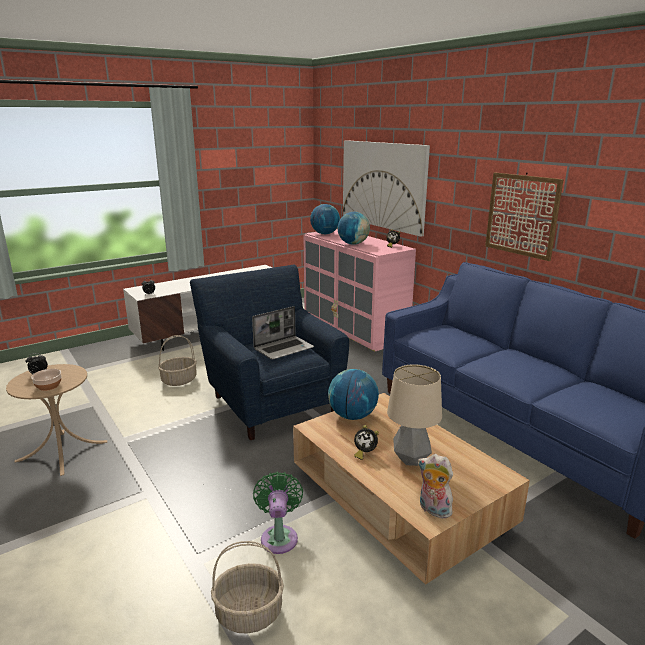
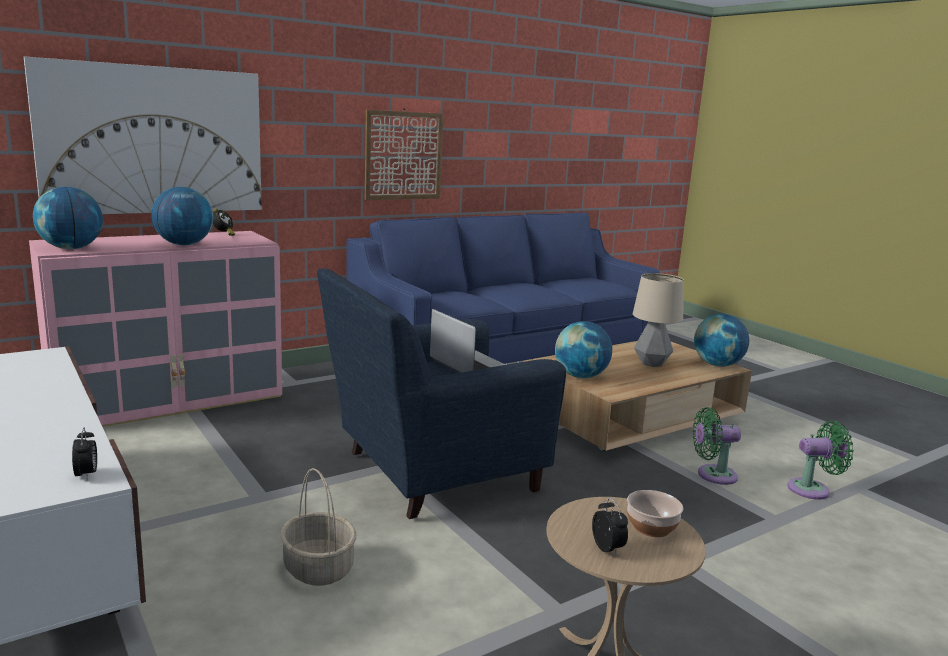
camera: 90 degrees left, 5 degrees down
(249, 613) = (813, 489): basket -> green fan
(364, 453) = (650, 377): alarm clock -> none
(433, 510) = (717, 365): plush toy -> globe

